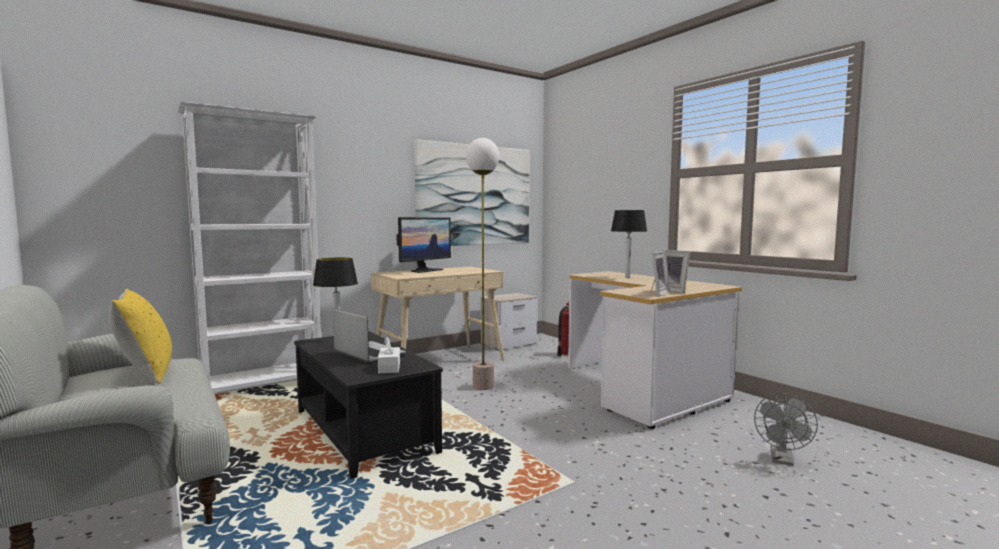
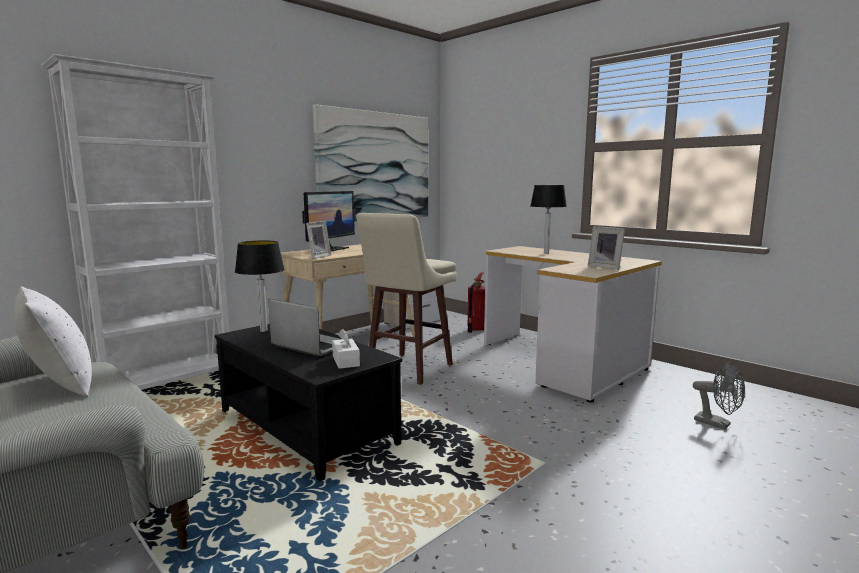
camera: 10 degrees left, 5 degrees up
(145, 374) = (60, 386): yellow pillow -> white pillow
(483, 386) = (408, 369): floor lamp -> beige stool
(657, 294) = (594, 271): picture frame -> picture frame (317, 257)
(782, 460) = (718, 424): grey fan -> grey fan turned 60 degrees counterclockwise

